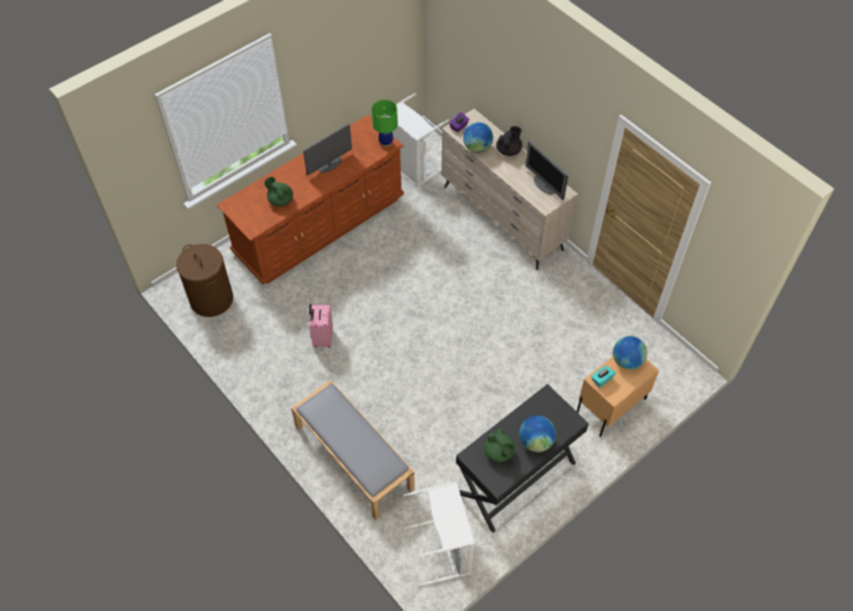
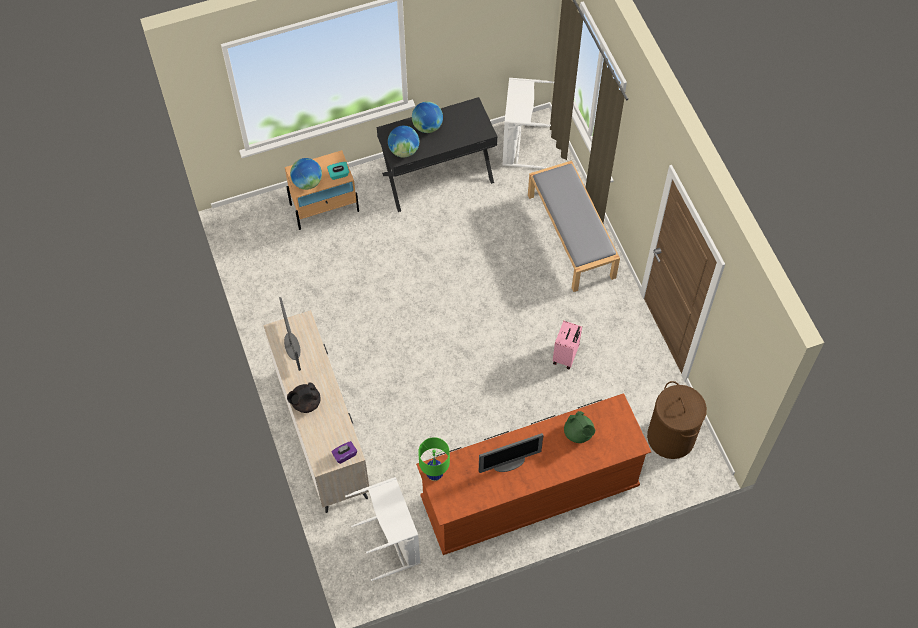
camera: 160 degrees left, 5 degrees up
(477, 148) = (338, 418): globe -> globe (404, 150)
(499, 452) = (461, 127): green teapot -> none

